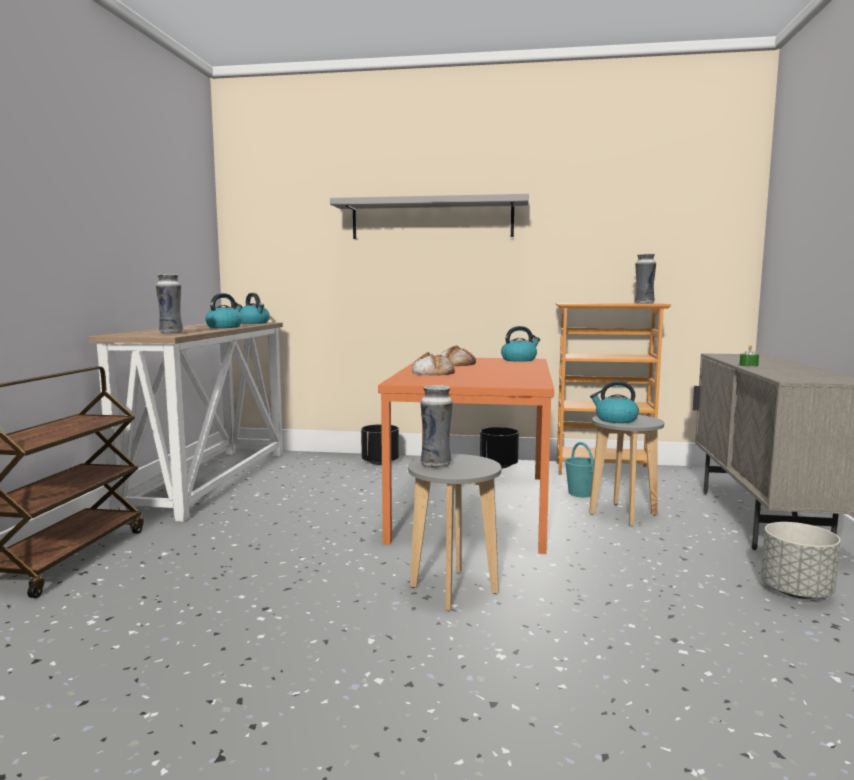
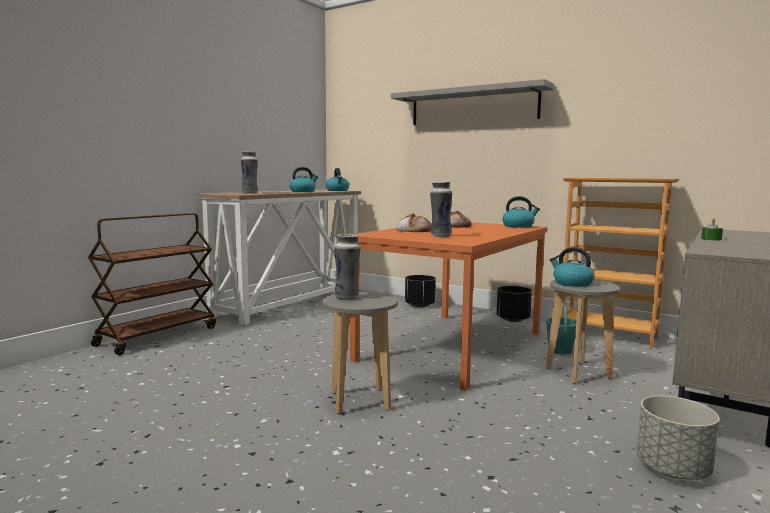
camera: 25 degrees right, 0 degrees up
(643, 303) = (652, 178): vase -> vase (440, 236)

